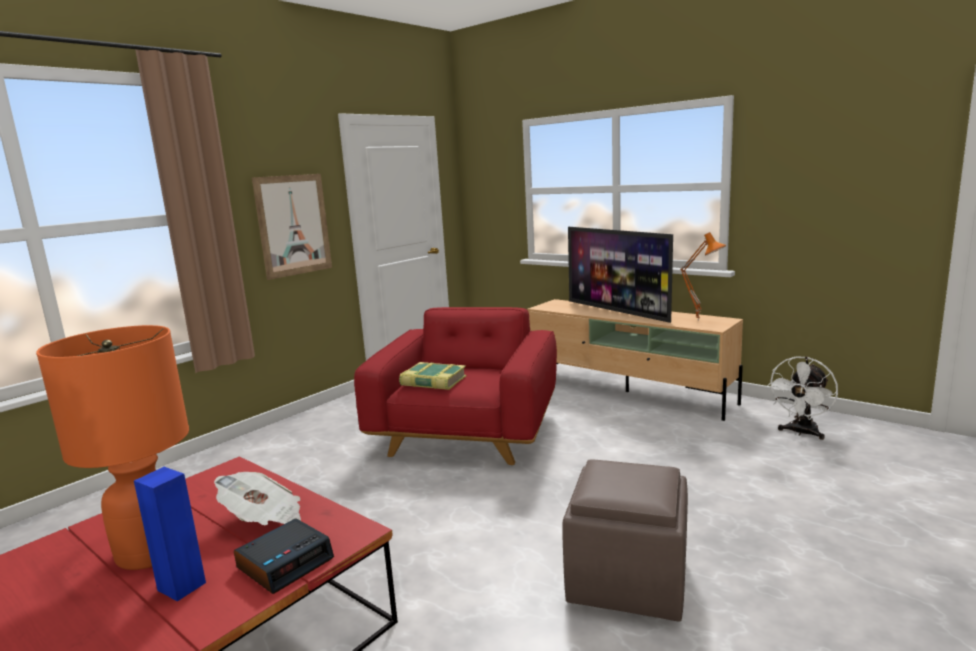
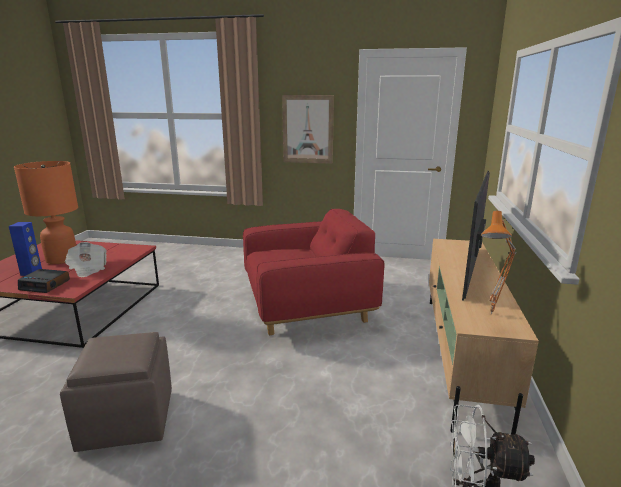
camera: 60 degrees right, 5 degrees up
(433, 382) = (273, 255): book -> none

